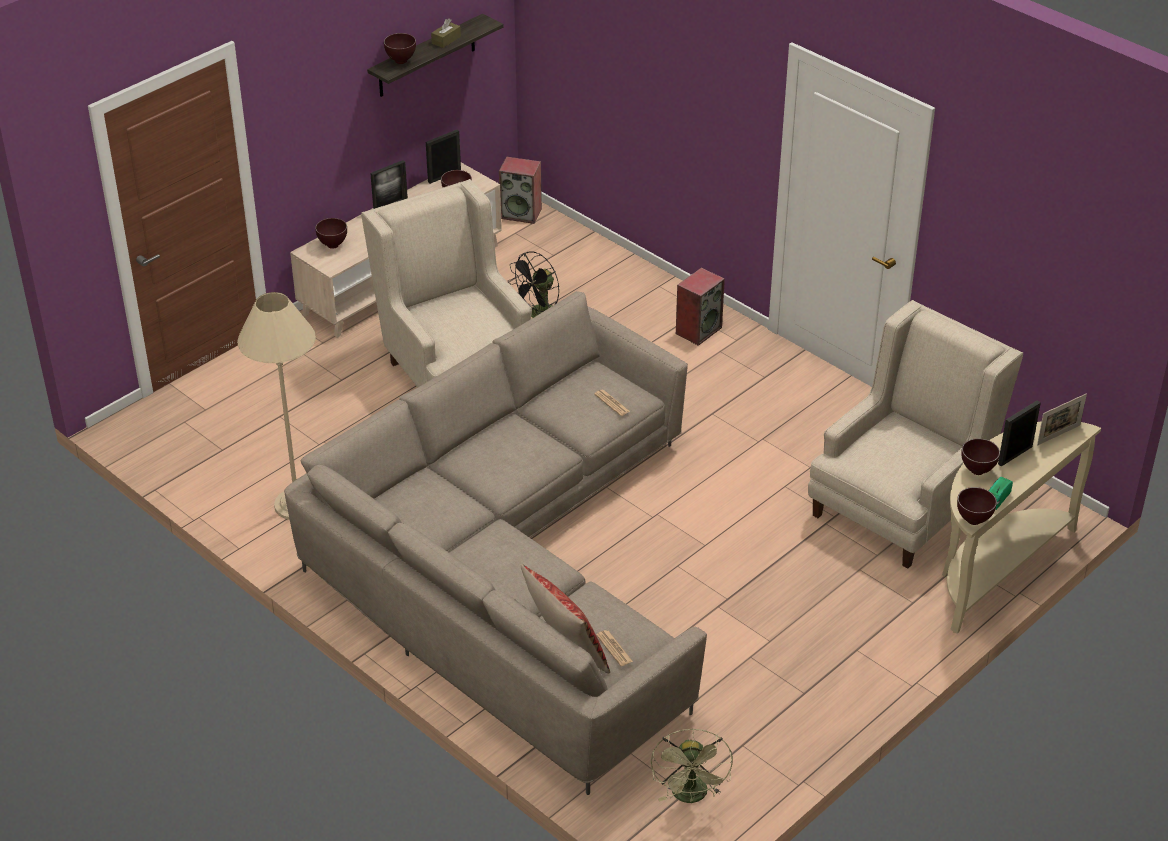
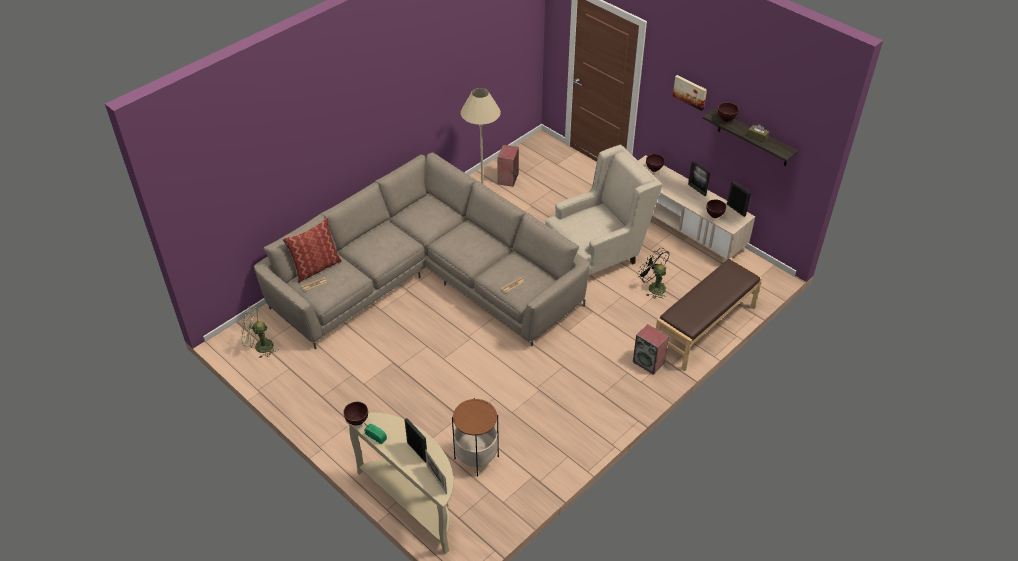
camera: 90 degrees right, 5 degrees up
(328, 81) = (690, 92): none -> picture
(521, 213) = (764, 277): speaker -> speaker (508, 179)
(627, 274) = (705, 328): none -> brown bench
(902, 503) = (476, 458): beige armchair -> side table
(977, 470) = (404, 429): brown bowl -> none

